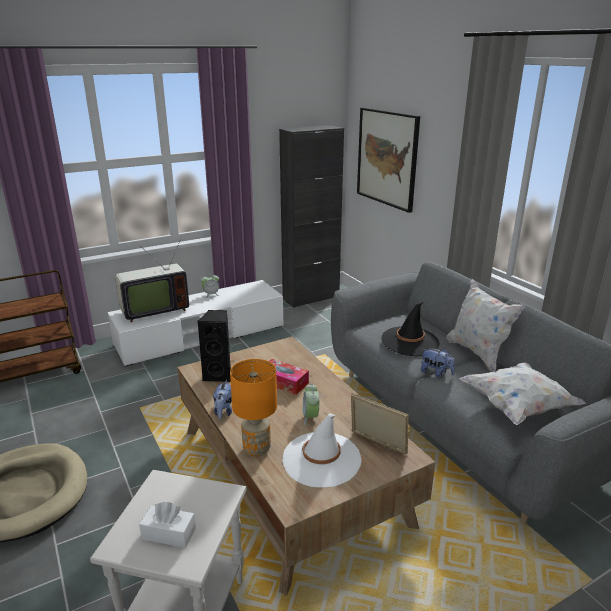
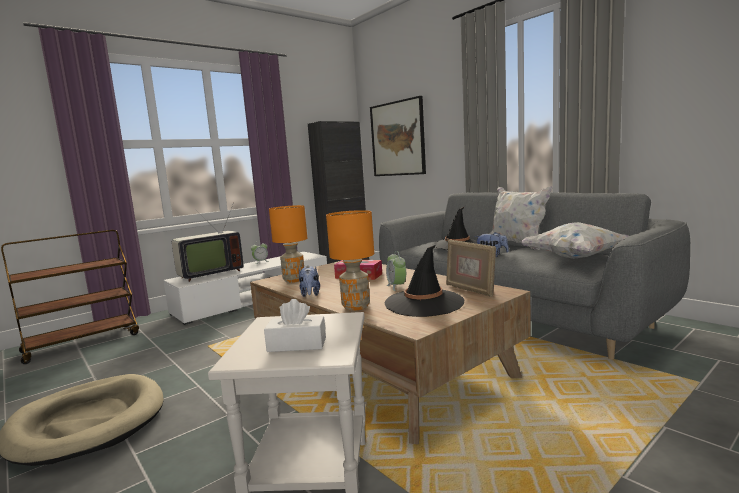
camera: 10 degrees left, 15 degrees down
(219, 375) = (294, 280): black speaker -> orange table lamp
(321, 459) = (424, 303): white hat -> black hat
(377, 443) = (470, 290): picture frame -> picture frame turned 150 degrees counterclockwise

